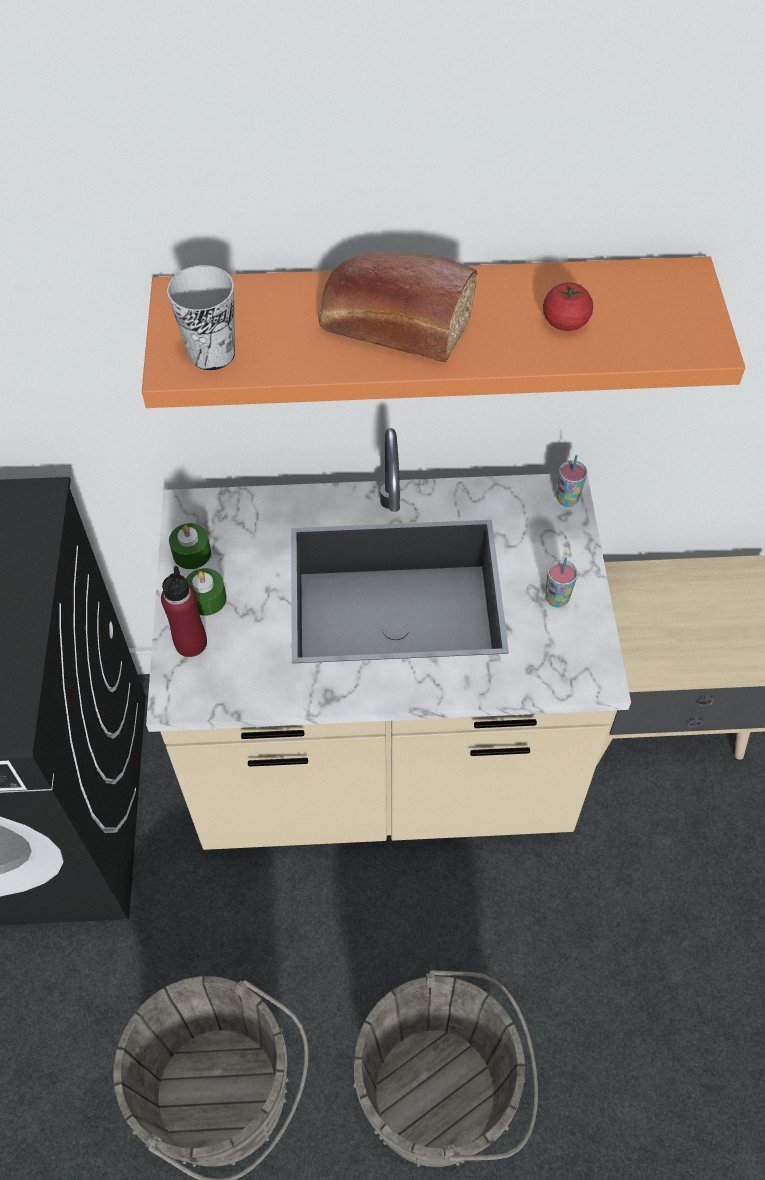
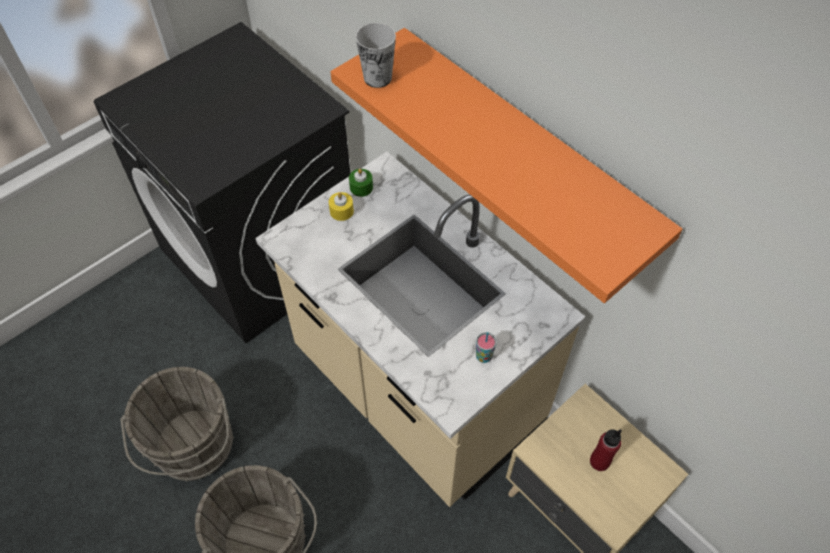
camera: 50 degrees right, 0 degrees up
(190, 643) = (312, 223): red bottle -> red bottle (599, 461)
(207, 599) = (341, 211): green candle -> yellow candle
(391, 326) = (467, 128): bread -> none
(565, 322) = (550, 194): tomato -> none
(567, 499) = (555, 319): cup -> none

